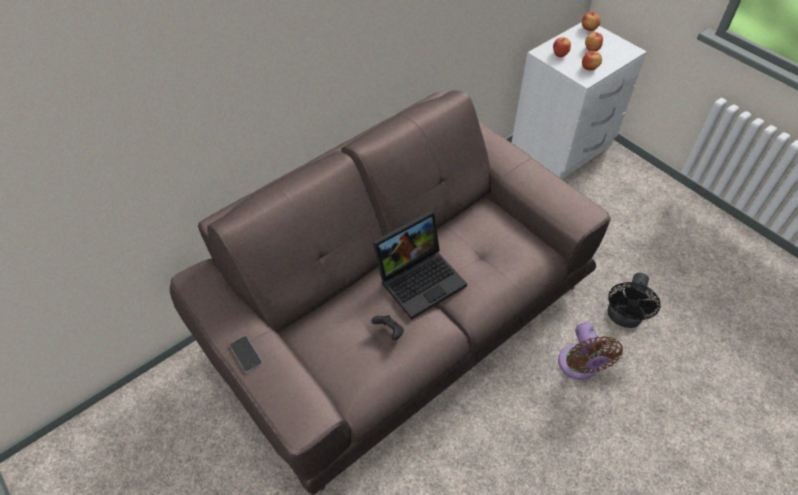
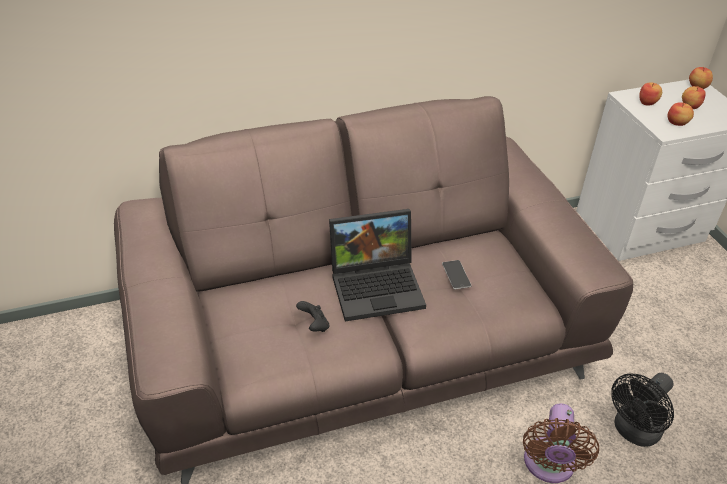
camera: 20 degrees right, 10 degrees down
(246, 354) = (147, 289): phone -> phone (456, 274)

